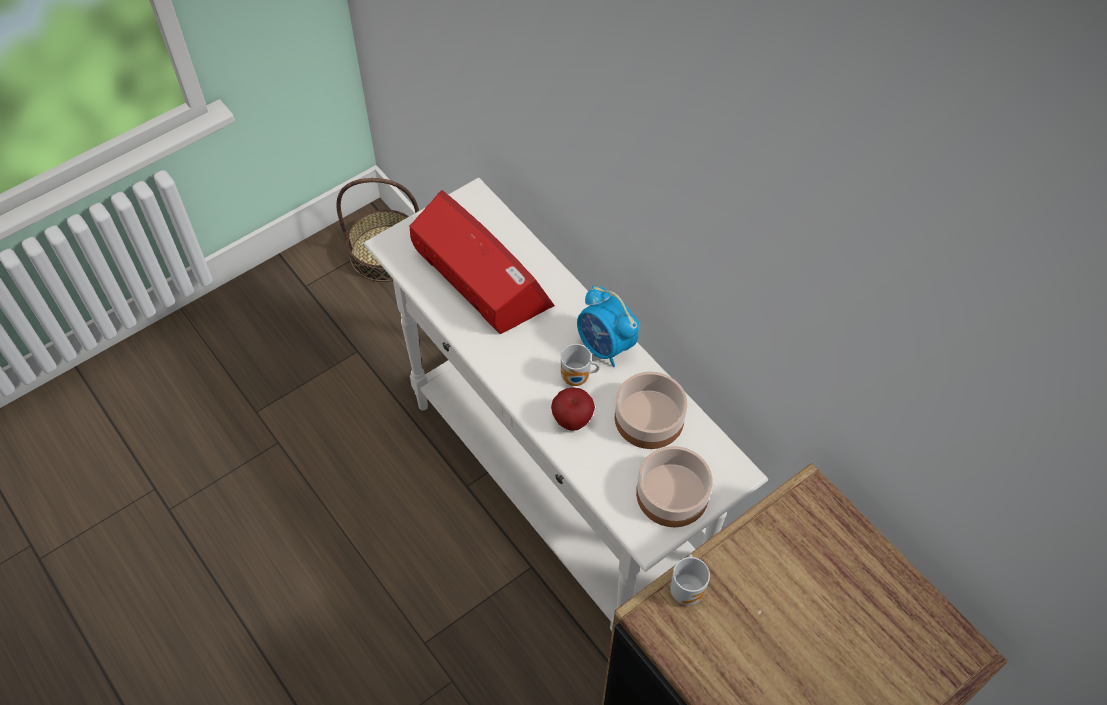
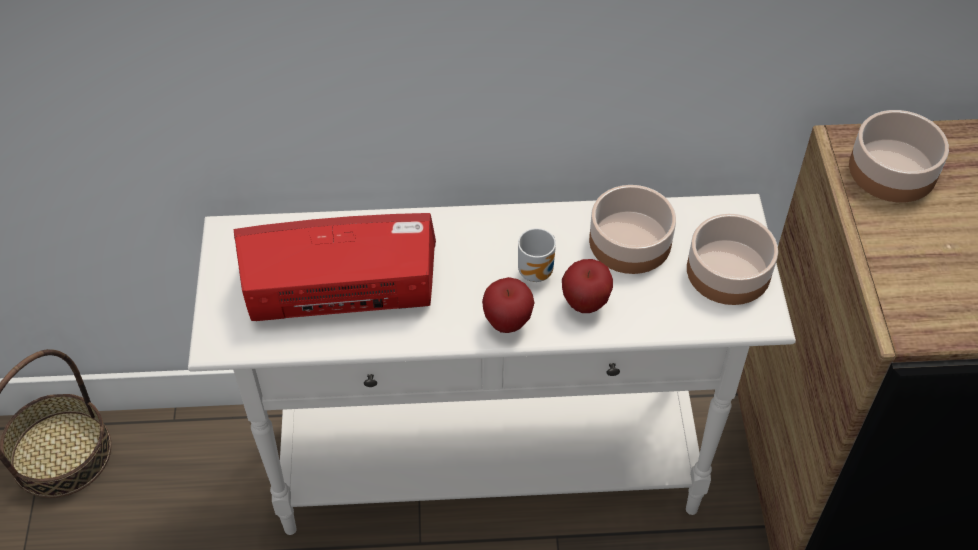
camera: 55 degrees left, 5 degrees down
(521, 385) = (507, 322): none -> apple
(605, 346) = (518, 229): alarm clock -> none
(688, 589) = (894, 285): mug -> none
(809, 538) = (893, 169): none -> bowl

